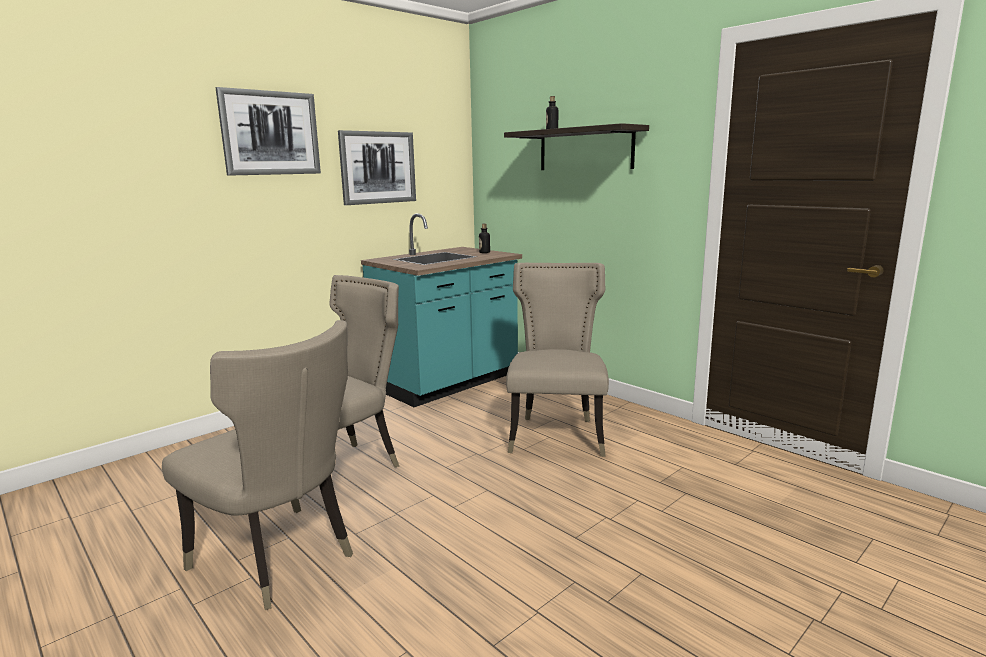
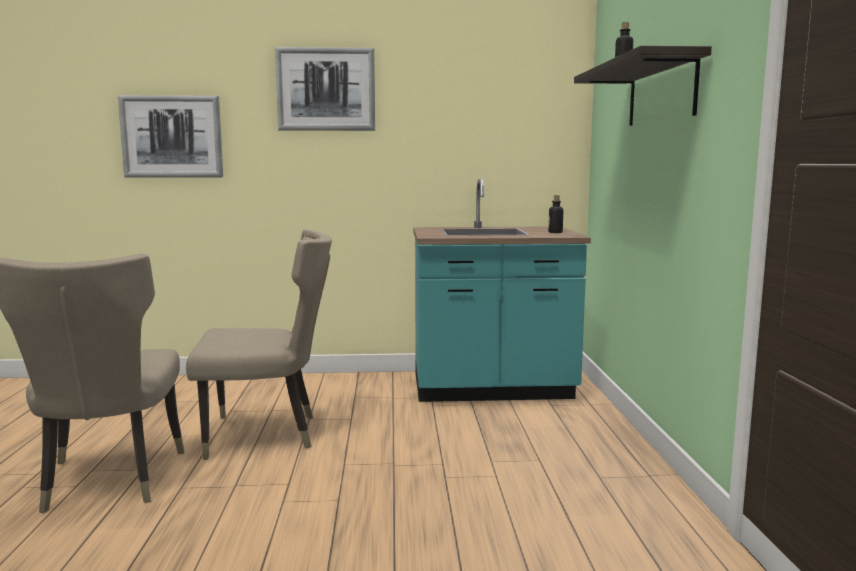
camera: 40 degrees right, 5 degrees down
(378, 167) = (449, 126): picture -> picture (172, 137)
(557, 434) = (509, 477): beige chair -> none

